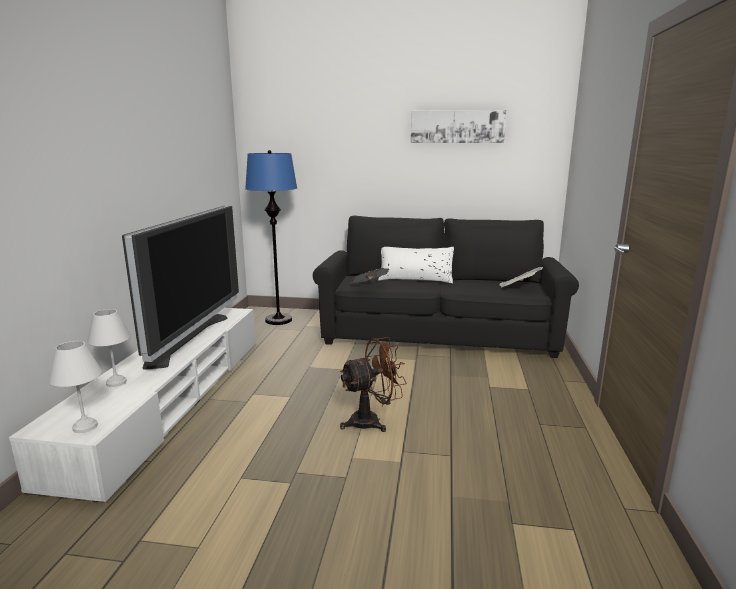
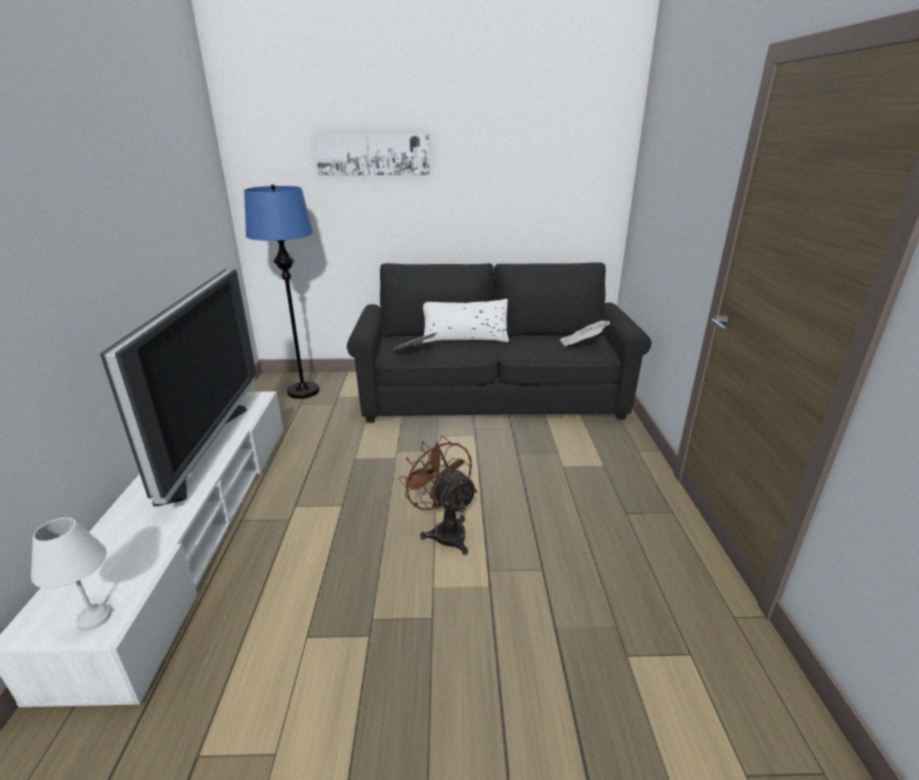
camera: 10 degrees left, 10 degrees up
(115, 383) = (120, 534): white table lamp -> none
(372, 421) = (444, 531): brown fan -> brown fan turned 90 degrees counterclockwise
(457, 126) = (505, 150): picture -> picture (373, 154)

